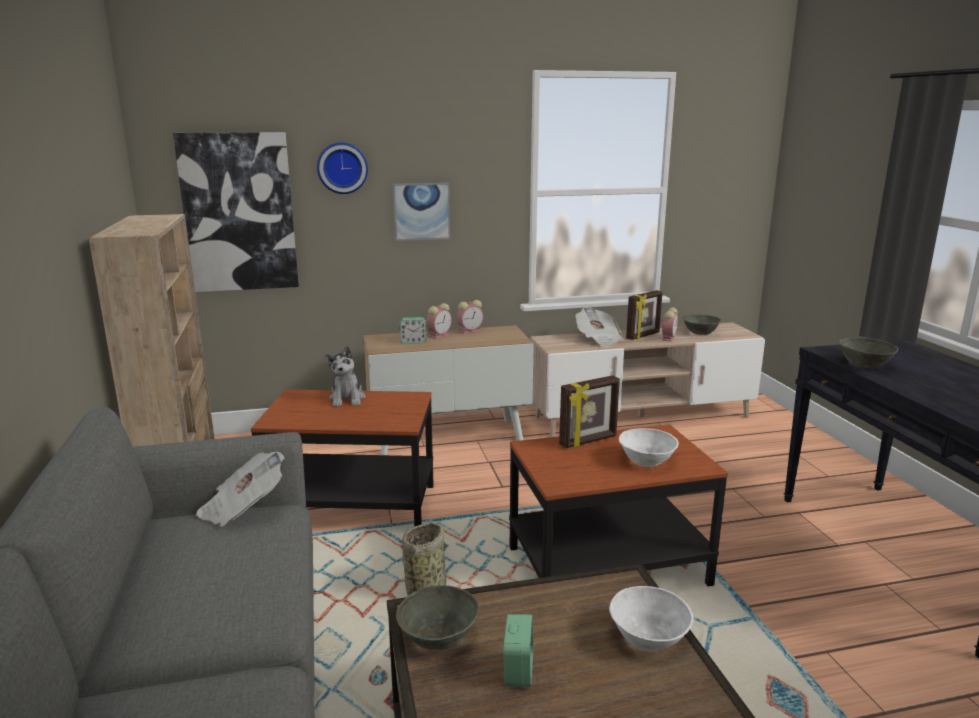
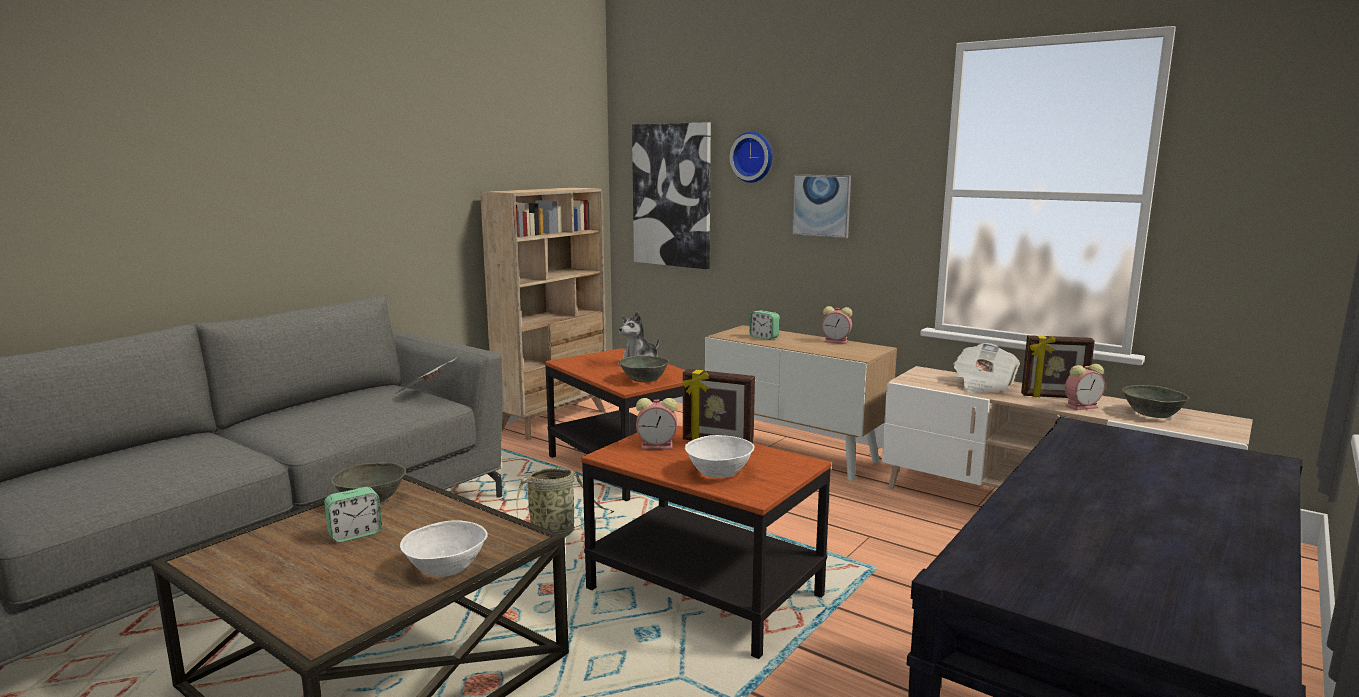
camera: 50 degrees right, 5 degrees down
(439, 335) = (799, 338): alarm clock -> alarm clock (658, 446)
(865, 365) = (1082, 452): grey bowl -> grey bowl (644, 380)

